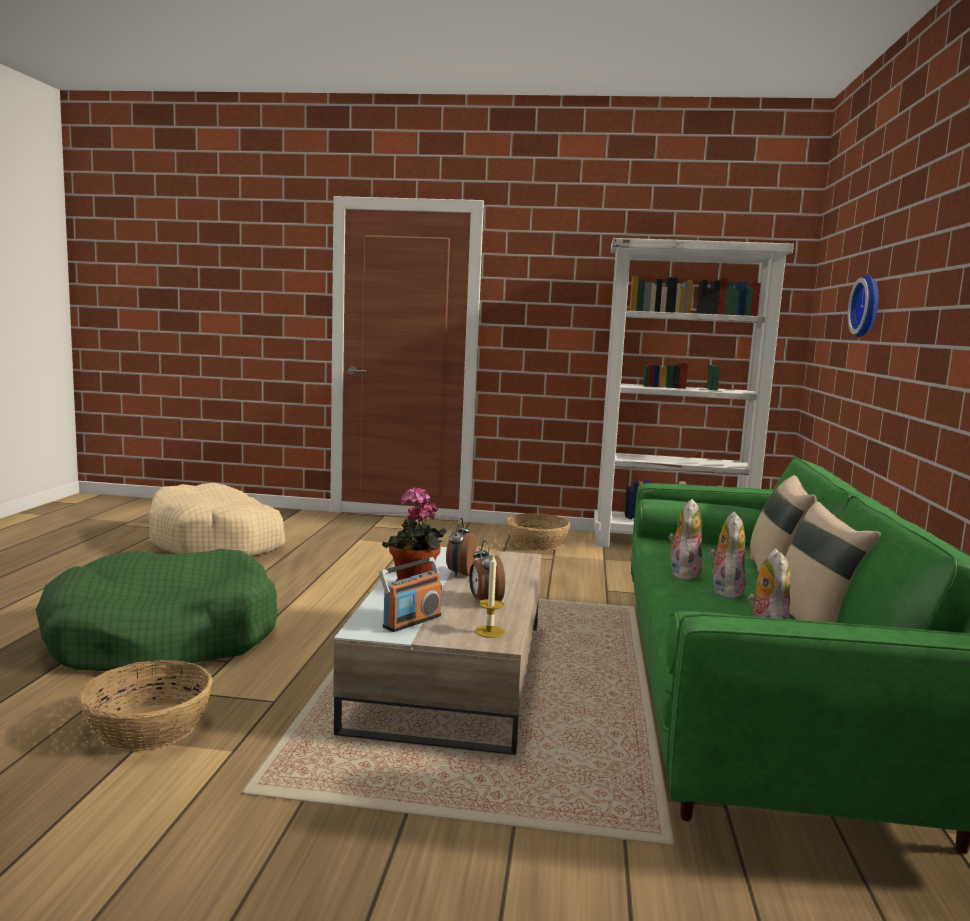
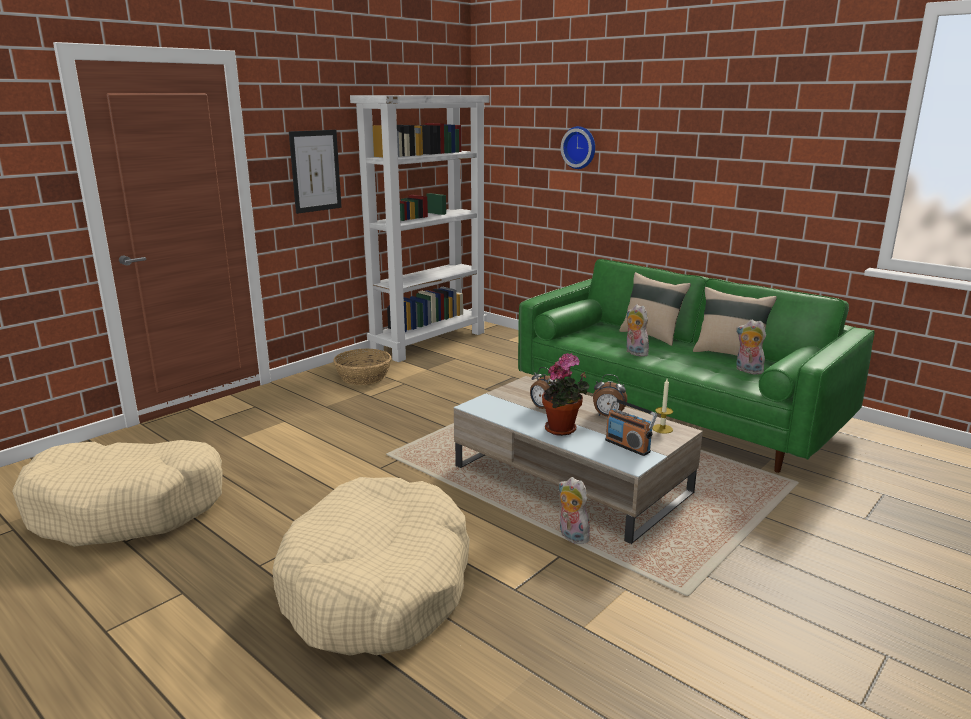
camera: 55 degrees left, 10 degrees up
(147, 727) = (561, 622): basket -> none
(163, 638) = (377, 586): green dog bed -> beige dog bed
(411, 621) = (627, 446): radio -> radio turned 150 degrees clockwise
(556, 320) = (315, 171): none -> picture
(724, 591) = (670, 354): plush toy -> plush toy (571, 536)

